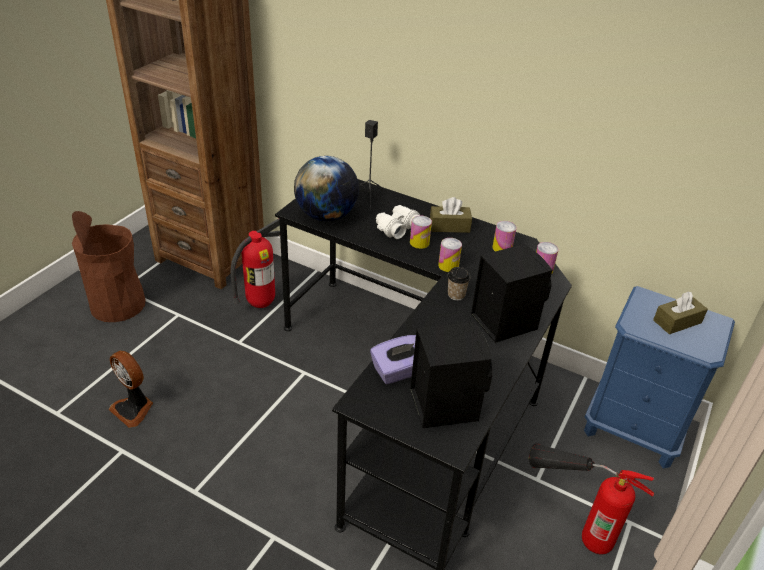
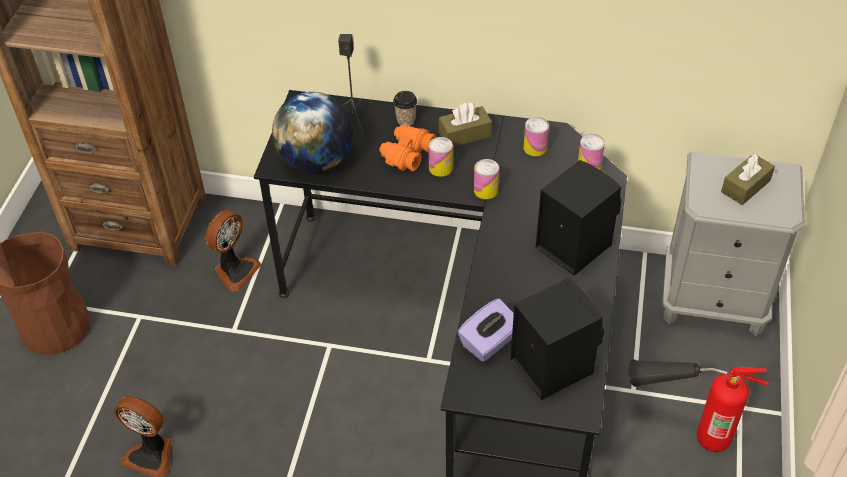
camera: 15 degrees left, 10 degrees up
(260, 303) = (235, 270): fire extinguisher -> fan
(397, 228) = (406, 154): white binoculars -> orange binoculars
(456, 295) = (510, 227): cup -> cup (406, 120)
(633, 429) = (713, 300): blue nightstand -> grey nightstand

